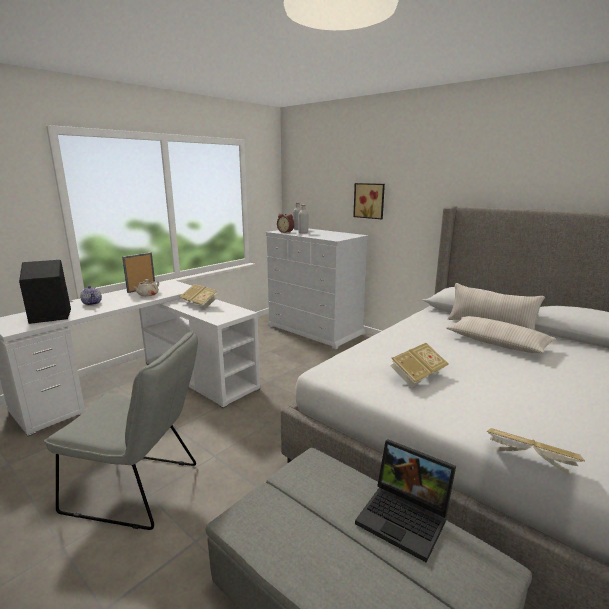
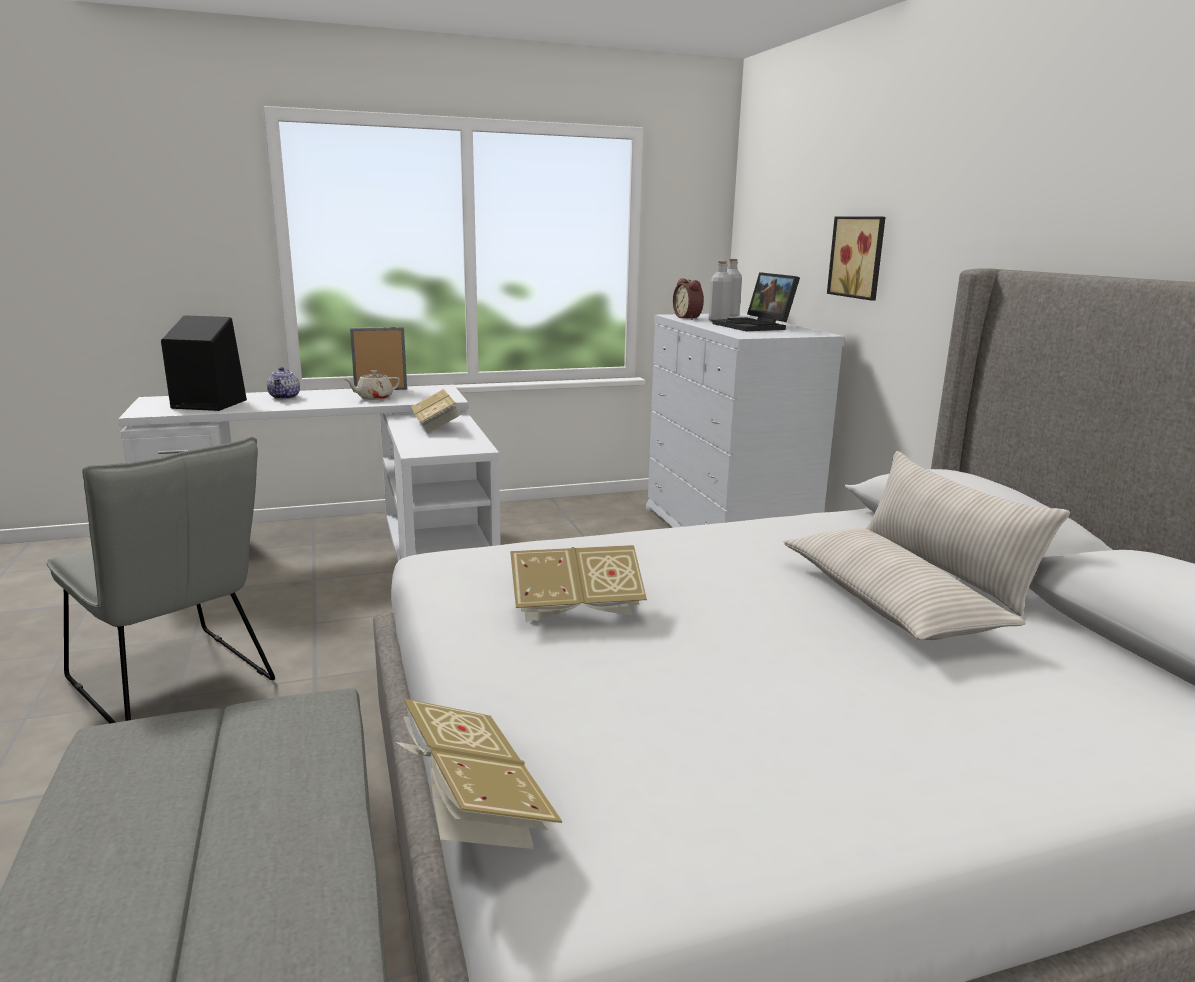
camera: 30 degrees right, 0 degrees up
(406, 518) = (307, 838): laptop -> laptop (755, 326)

